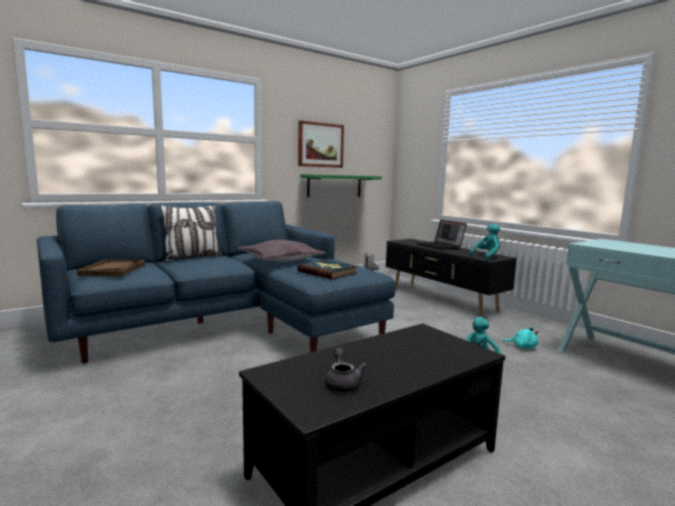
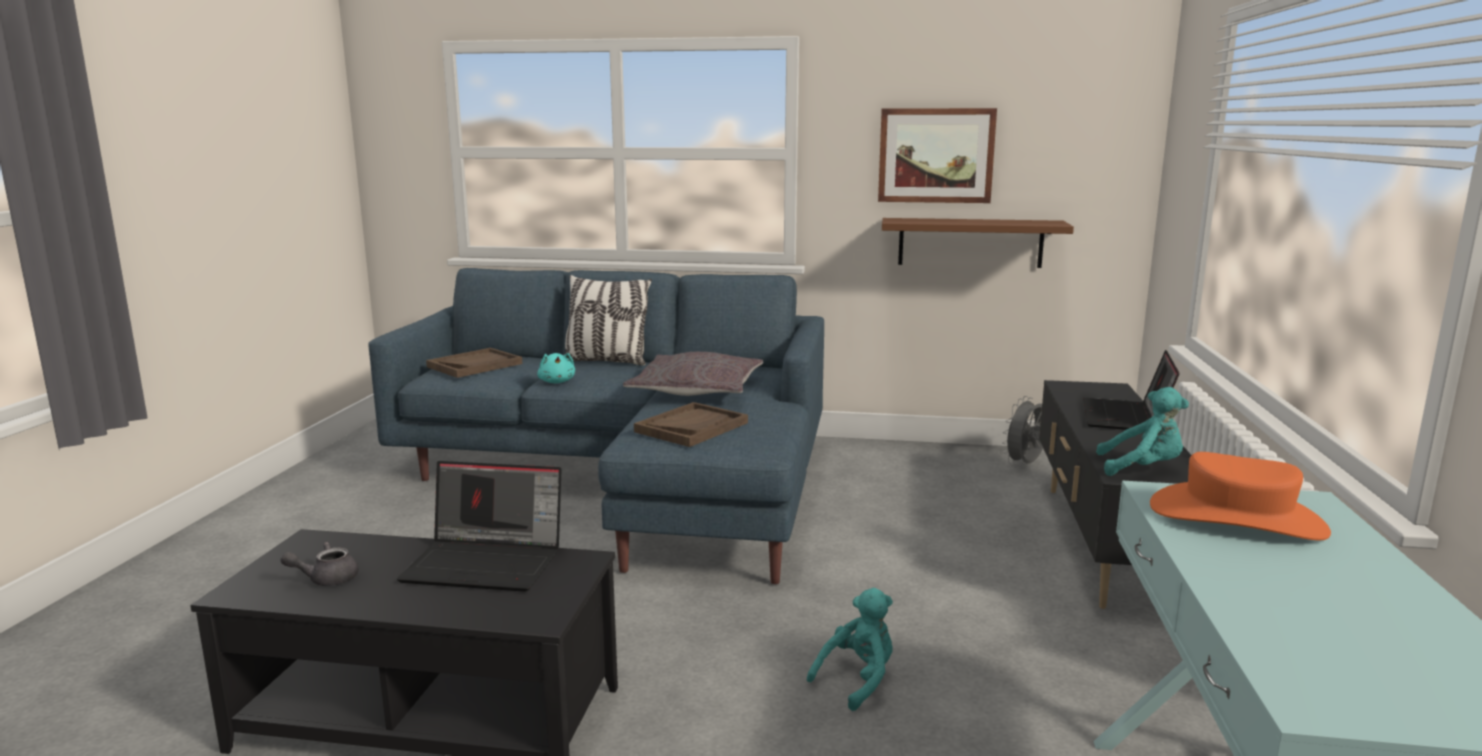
camera: 45 degrees right, 5 degrees up
(327, 272) = (691, 427): book -> brown tray
(334, 186) = (970, 242): green shelf -> brown shelf
(342, 383) = (326, 579): grey teapot -> grey teapot turned 150 degrees counterclockwise
(392, 345) = (487, 563): none -> laptop
(522, 347) = (1027, 699): turquoise plush toy -> turquoise plush toy (557, 382)
(615, 245) = (1236, 517): none -> orange hat

